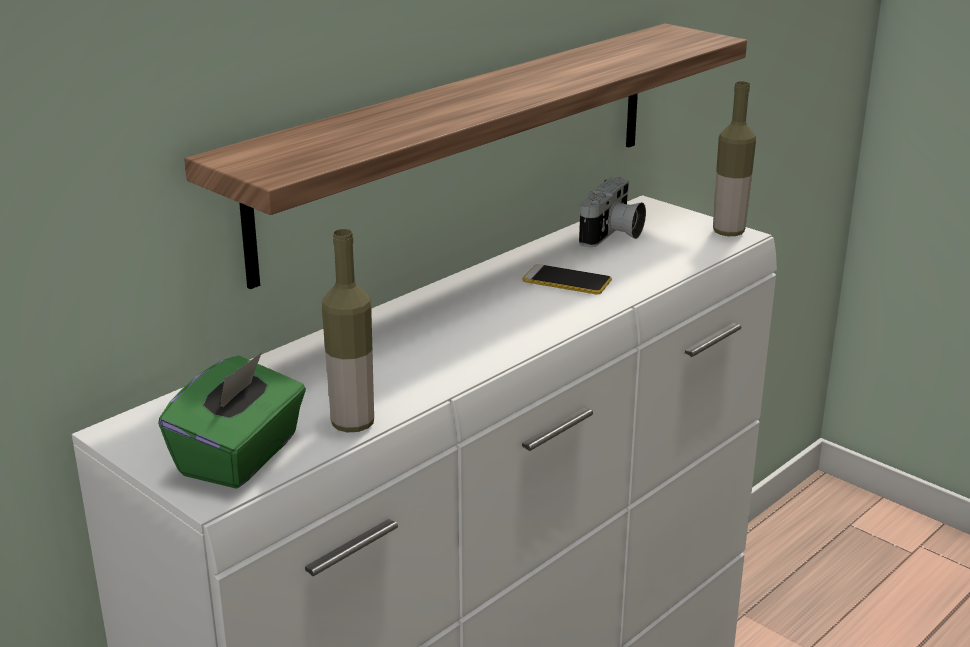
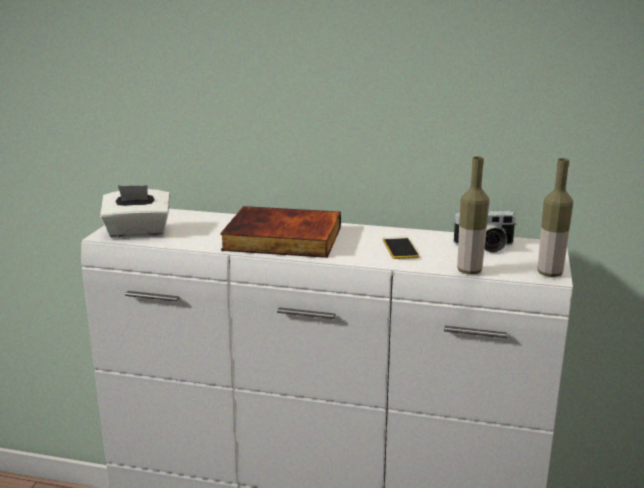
camera: 60 degrees right, 5 degrees down
(240, 456) = (138, 232): green tissue box -> white tissue box
(353, 424) = (184, 243): bottle -> bottle (469, 271)
(436, 344) = (281, 239): none -> book
(465, 144) = (396, 150): shelf -> none

